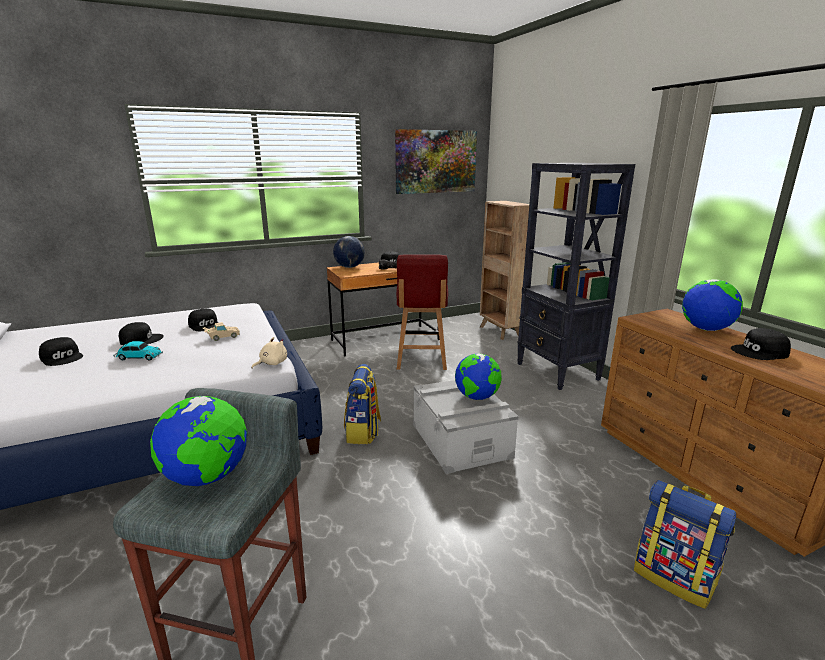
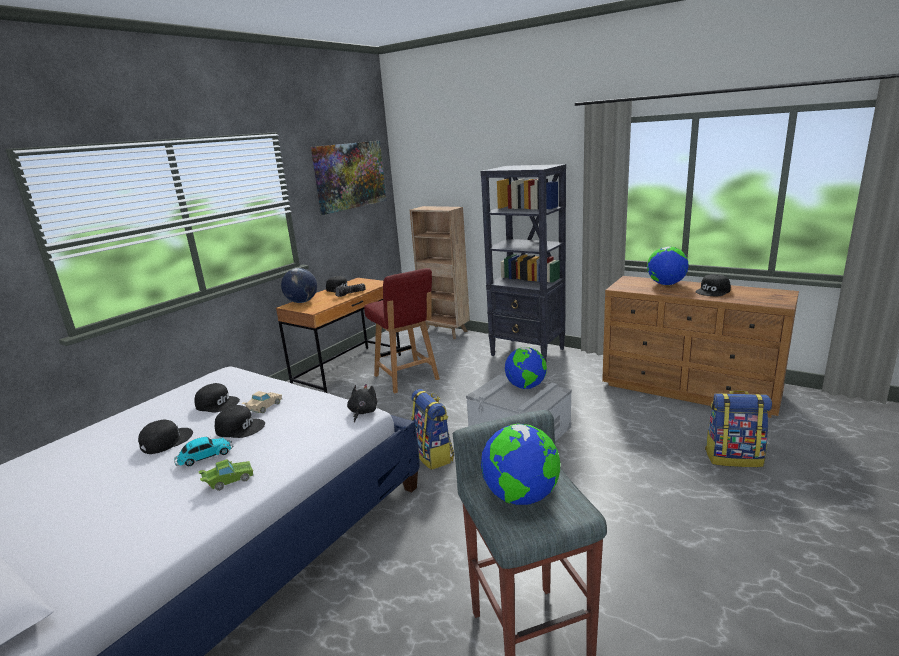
camera: 30 degrees left, 0 degrees up
(62, 357) = (95, 492): black cap -> black cap (240, 427)
(122, 379) = (228, 481): none -> green toy car
(272, 363) = (362, 412): beige plush toy -> black plush toy

